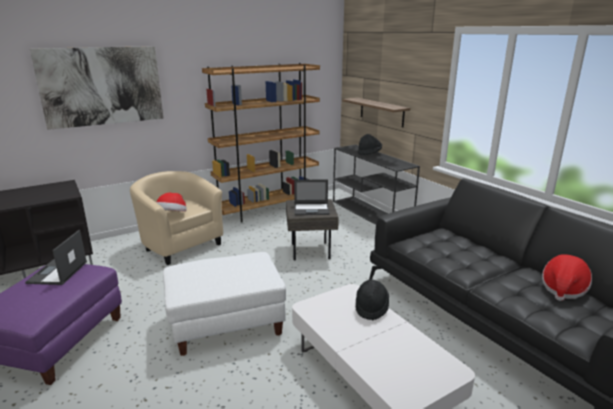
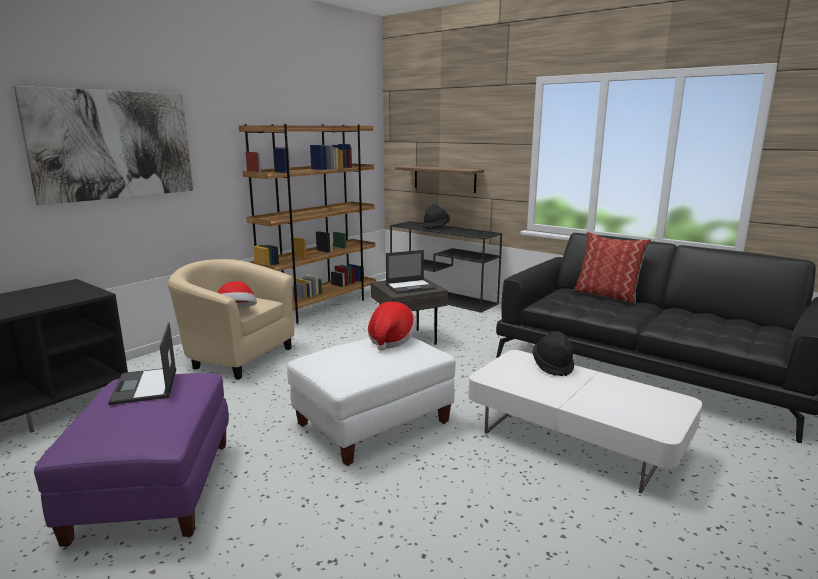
camera: 20 degrees left, 5 degrees down
(475, 243) = (607, 295): none -> pillow
(563, 289) = (717, 318): hat -> hat (391, 340)

